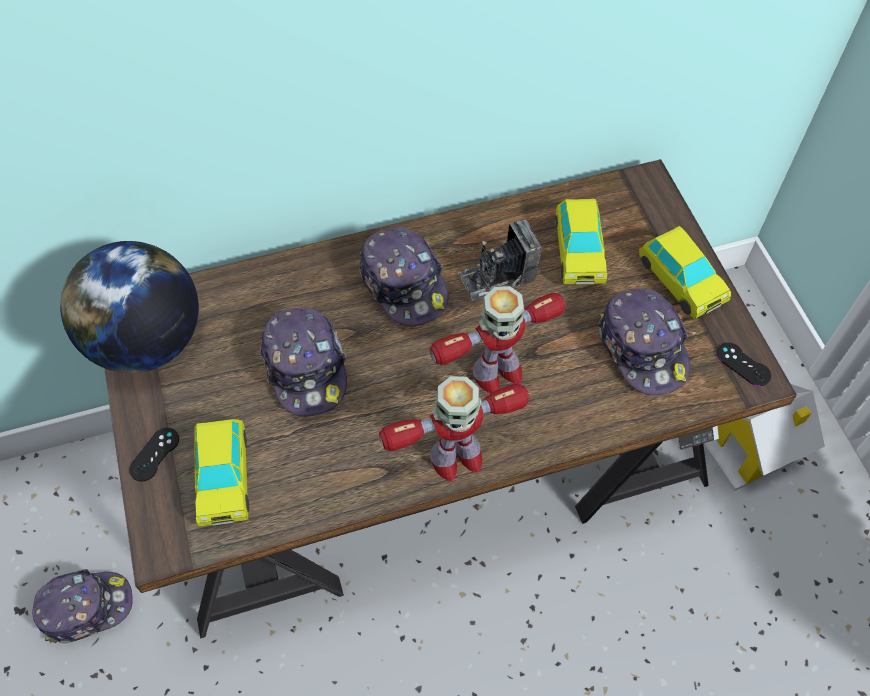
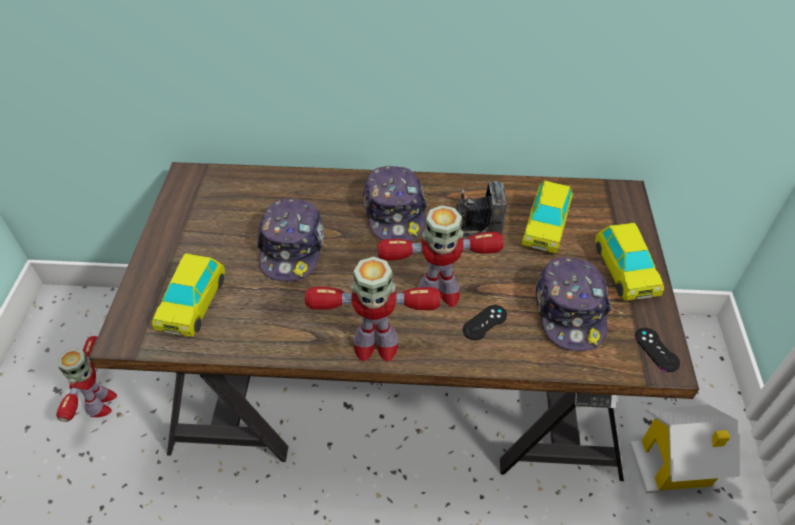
camera: 20 degrees right, 10 degrees down
(86, 607) = (100, 404): cap -> toy robot
(148, 342) = (191, 199): globe -> none
(154, 454) = (153, 273): black game controller -> black game controller (484, 322)

